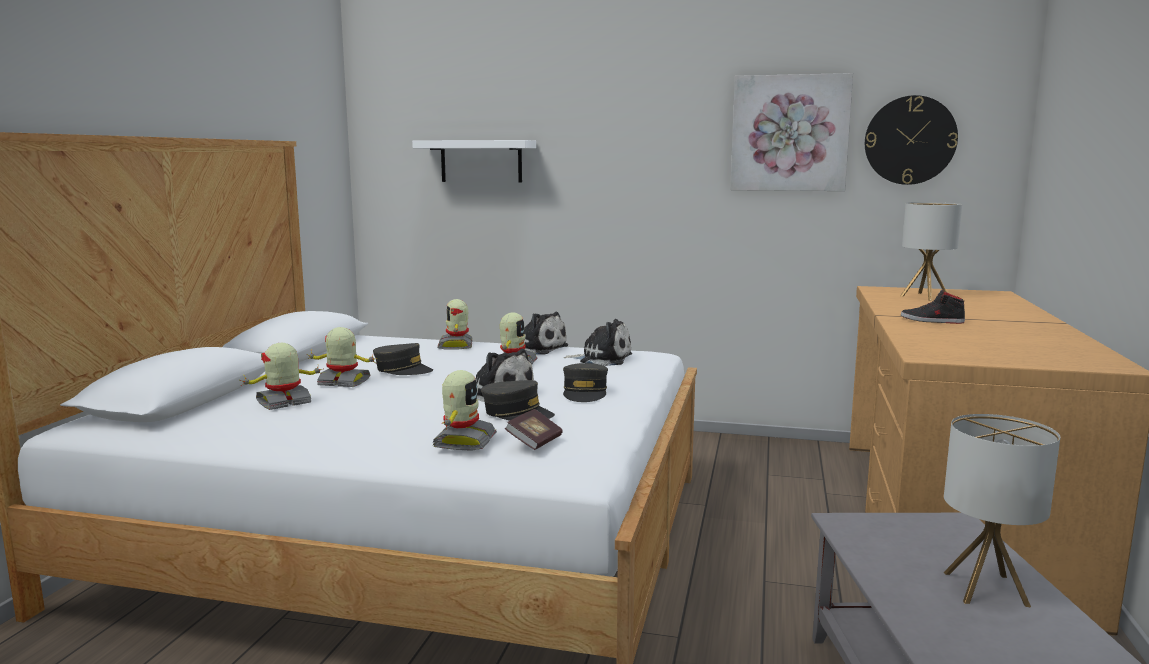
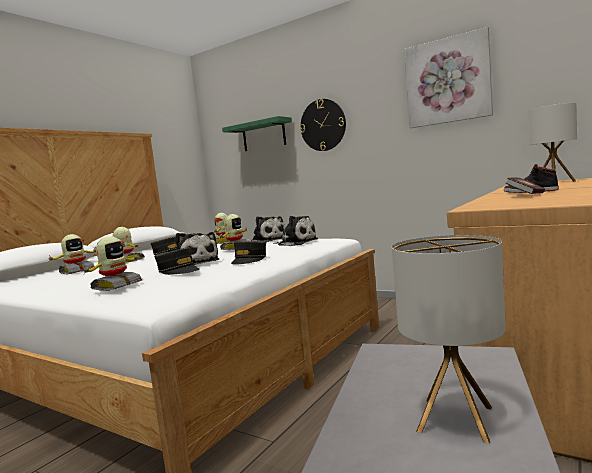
camera: 20 degrees right, 5 degrees down
(284, 402) = (76, 271): toy robot -> toy robot turned 150 degrees clockwise
(481, 161) = (264, 135): white shelf -> green shelf
(534, 442) = (156, 285): book -> book (526, 195)
(910, 140) = (541, 67): wall clock -> wall clock (323, 125)

